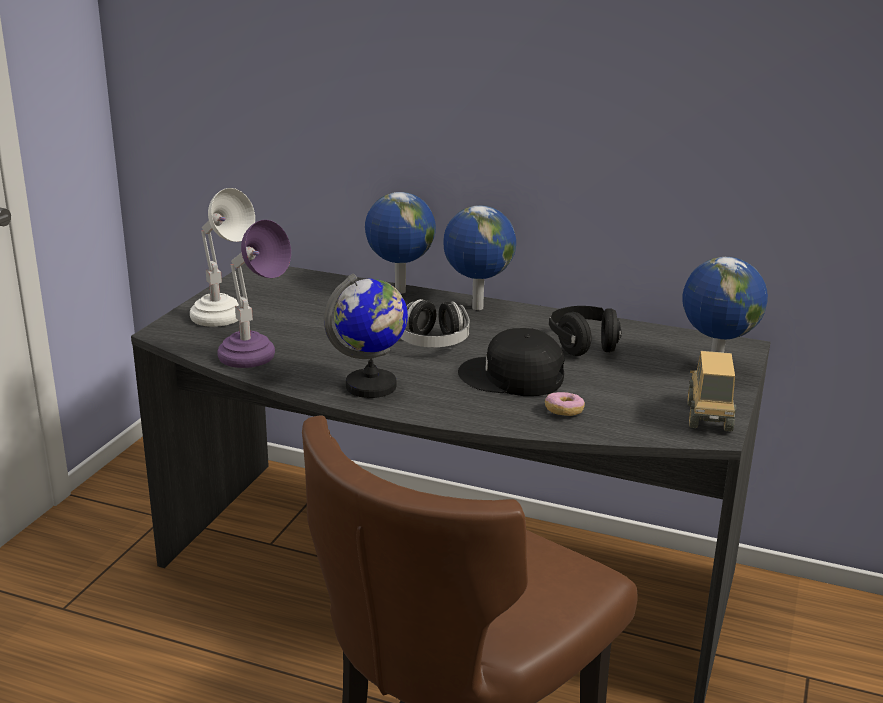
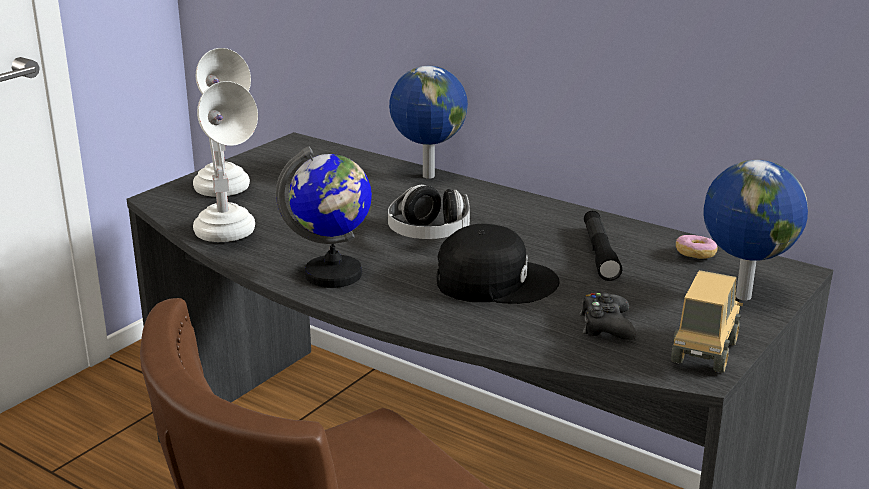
camera: 15 degrees right, 0 degrees up
(255, 363) = (229, 238): purple table lamp -> white table lamp
(476, 308) = (501, 200): globe -> none
(512, 377) = (495, 281): black cap -> black cap turned 150 degrees clockwise
(564, 412) = (531, 326): donut -> donut (695, 255)
(584, 345) = (599, 253): black headphones -> black flashlight
(623, 405) = (606, 326): none -> black game controller

